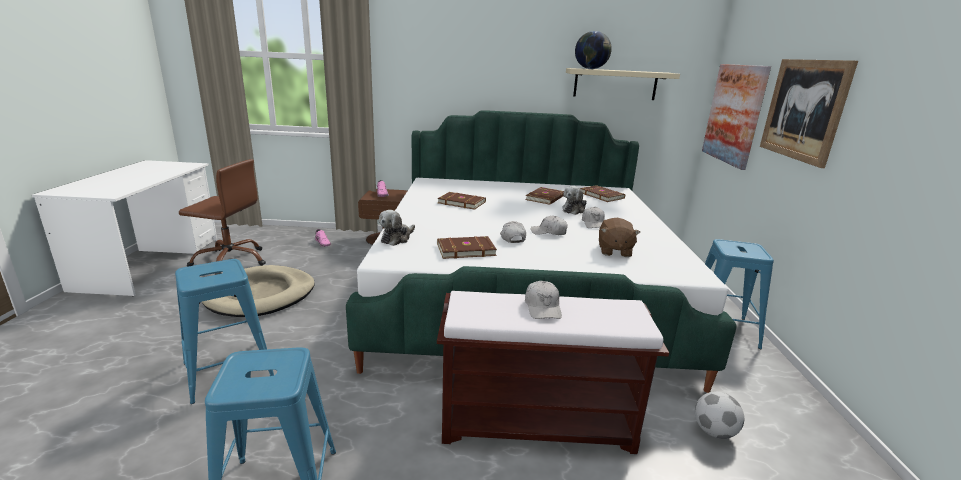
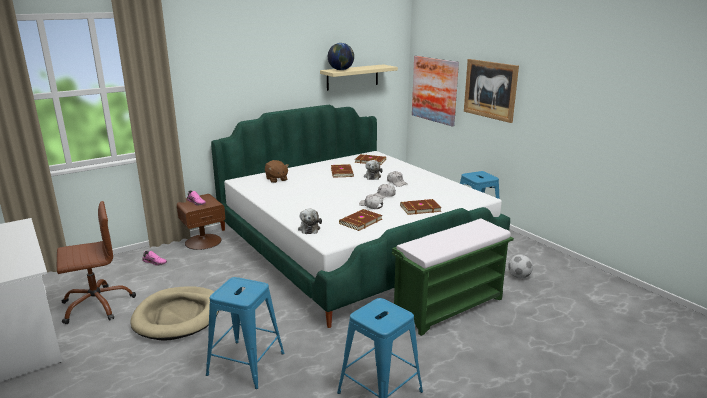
camera: 35 degrees left, 0 degrees up
(461, 202) = (298, 191): brown book -> brown book (419, 208)
(538, 422) = (449, 306): brown bench -> green bench
(543, 307) = (449, 237): white cap -> none
(614, 251) = (431, 196): brown plush toy -> brown plush toy (276, 179)

